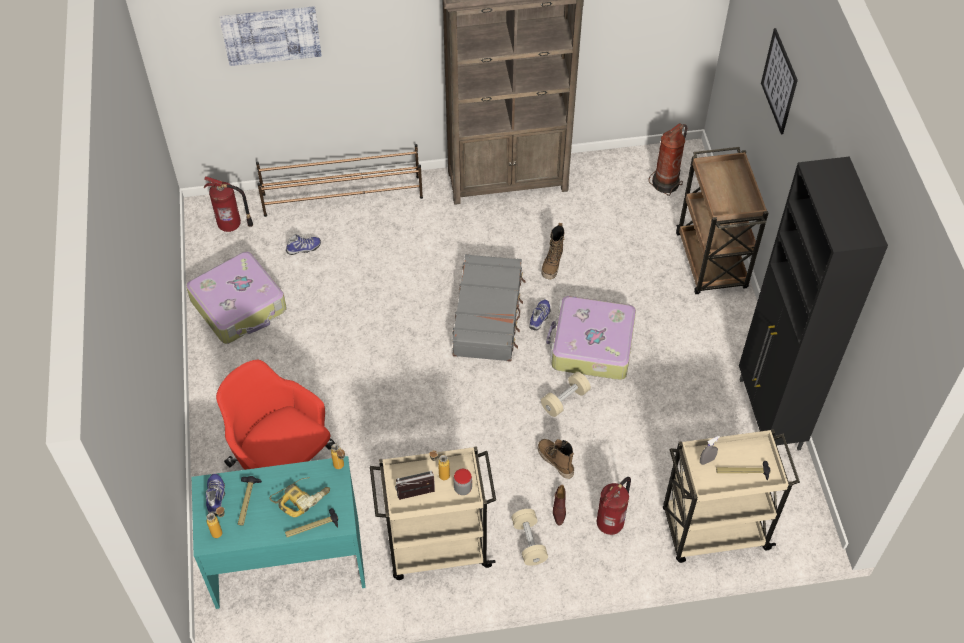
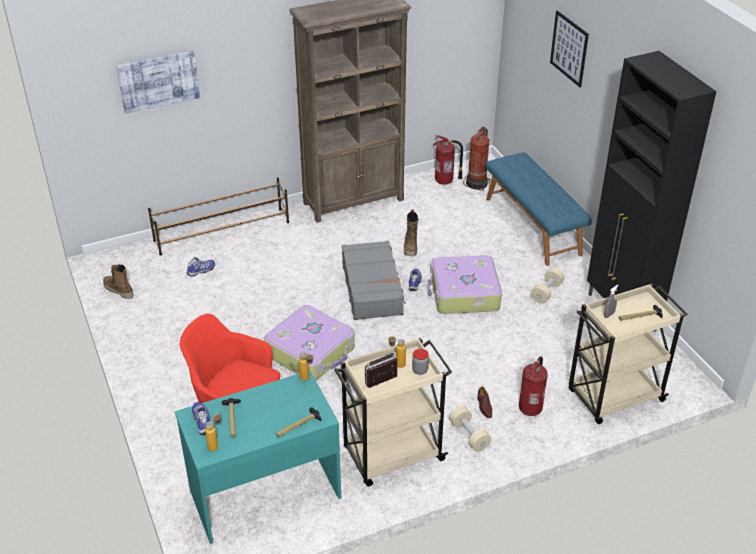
camera: 15 degrees left, 15 degrees down
(231, 225) = (133, 265): fire extinguisher -> fire extinguisher (445, 181)
(240, 306) = (158, 318): suitcase -> suitcase (311, 352)
(301, 497) = (280, 407): power drill -> none
(555, 461) = (467, 375): boot -> boot (119, 291)
(565, 400) = (458, 332): beige dumbbell -> beige dumbbell (546, 292)
(711, 262) = (533, 226): brown cart -> blue bench

